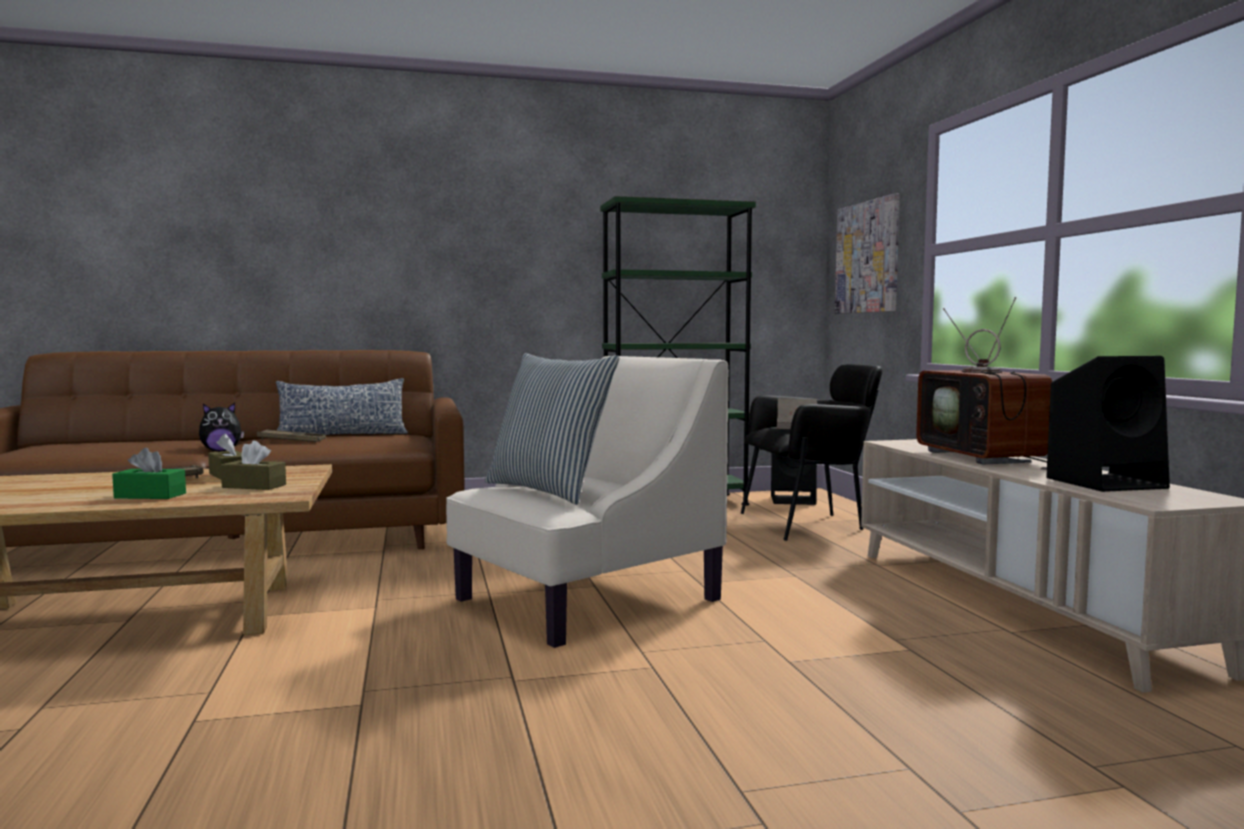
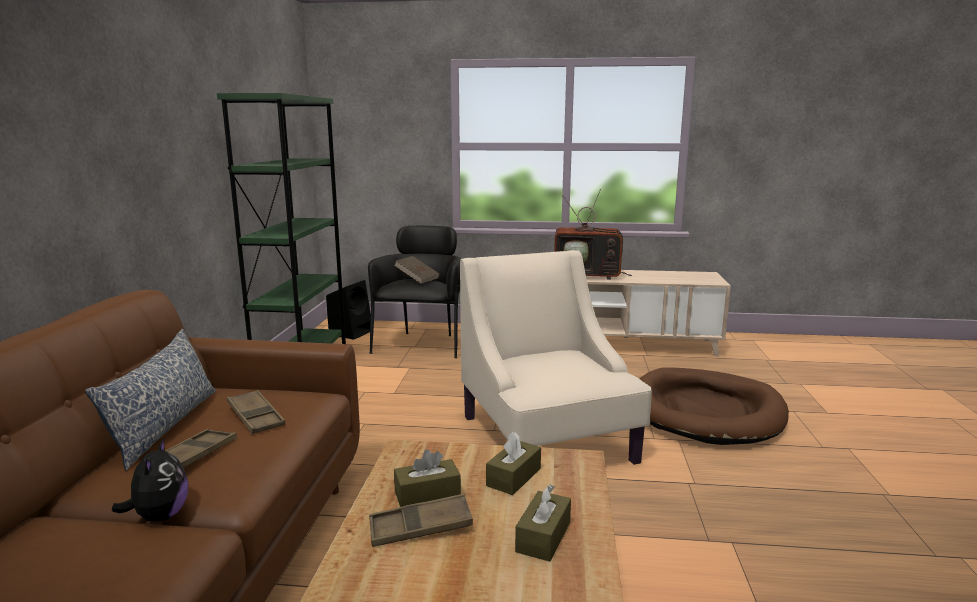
camera: 70 degrees left, 10 degrees up
(150, 495) = (543, 537): green tissue box -> brown tissue box
(357, 441) = (256, 417): none -> brown tray
(549, 490) = (565, 371): pillow -> none
(792, 683) = (706, 411): none -> brown dog bed
(868, 257) = (379, 143): picture -> none
(1107, 483) = (668, 276): black speaker -> none

